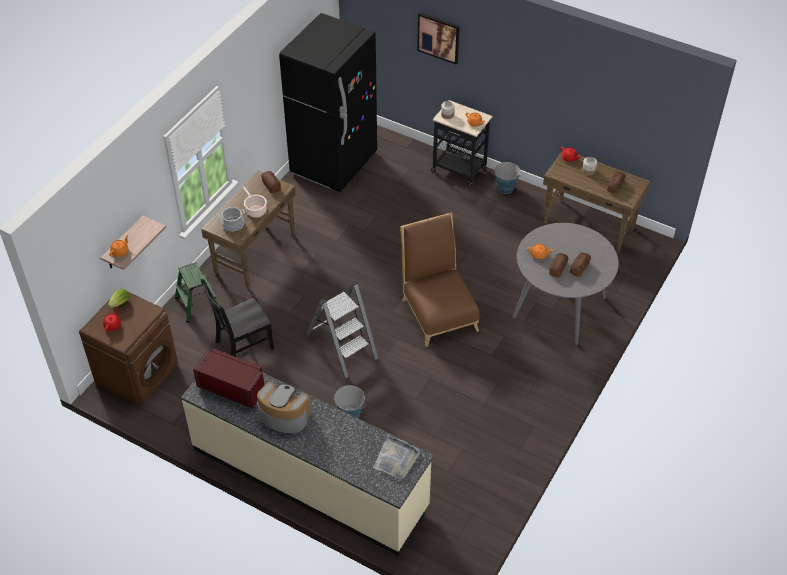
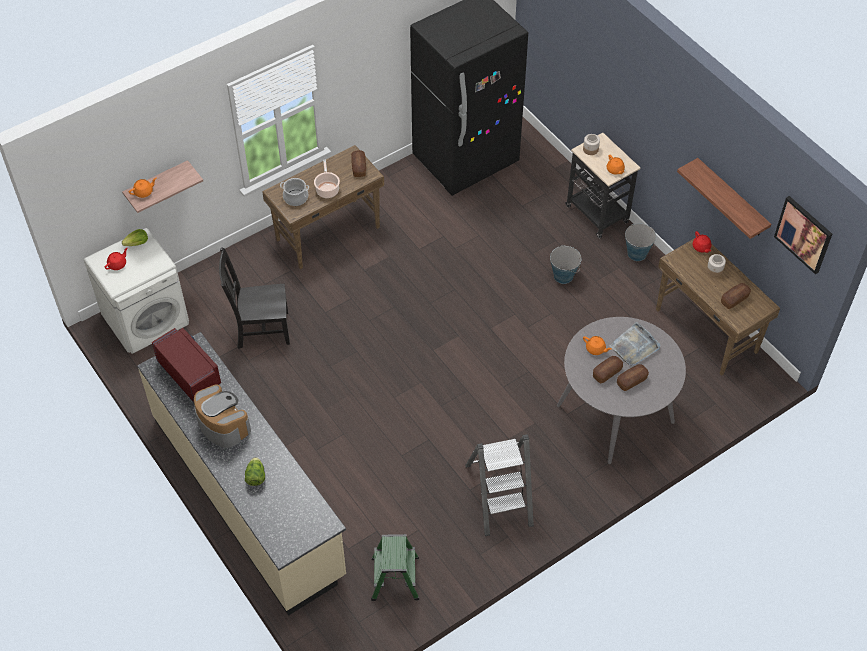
camera: 25 degrees right, 5 degrees up
(139, 372) = (147, 319): brown washing machine -> white washing machine
(198, 304) = (242, 268): green step ladder -> green step ladder (395, 578)
(336, 445) = (255, 476): none -> lettuce
(341, 347) = (358, 368): grey step ladder -> grey step ladder (498, 494)
(350, 414) = (325, 445): bucket -> bucket (563, 276)
(396, 459) = (305, 516): grey tray -> grey tray (634, 346)
(438, 37) = (601, 59): picture -> picture (804, 234)
(438, 310) = (480, 367): brown chair -> none
(588, 108) = (731, 199): none -> shelf

